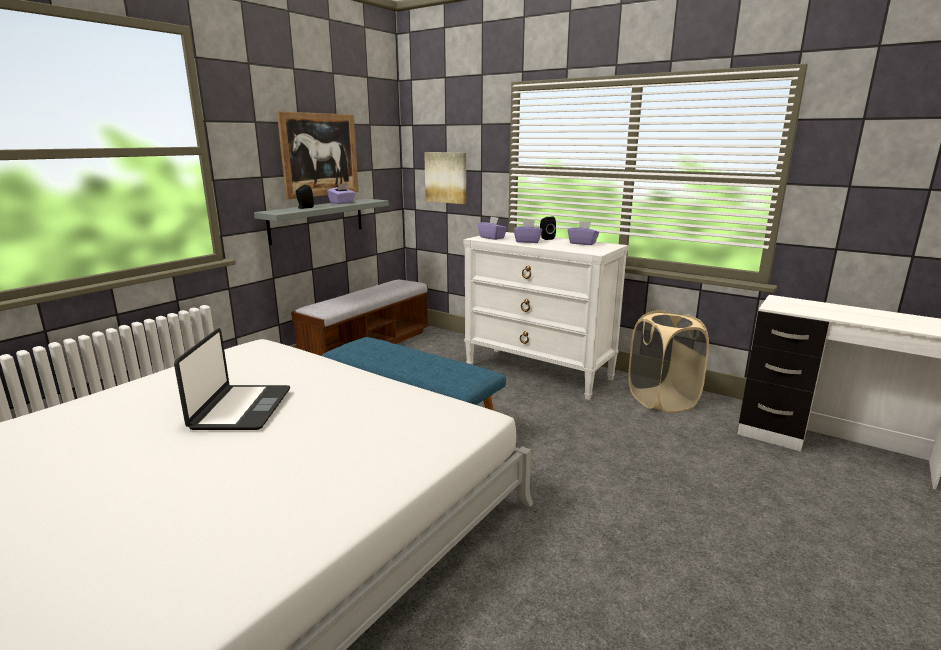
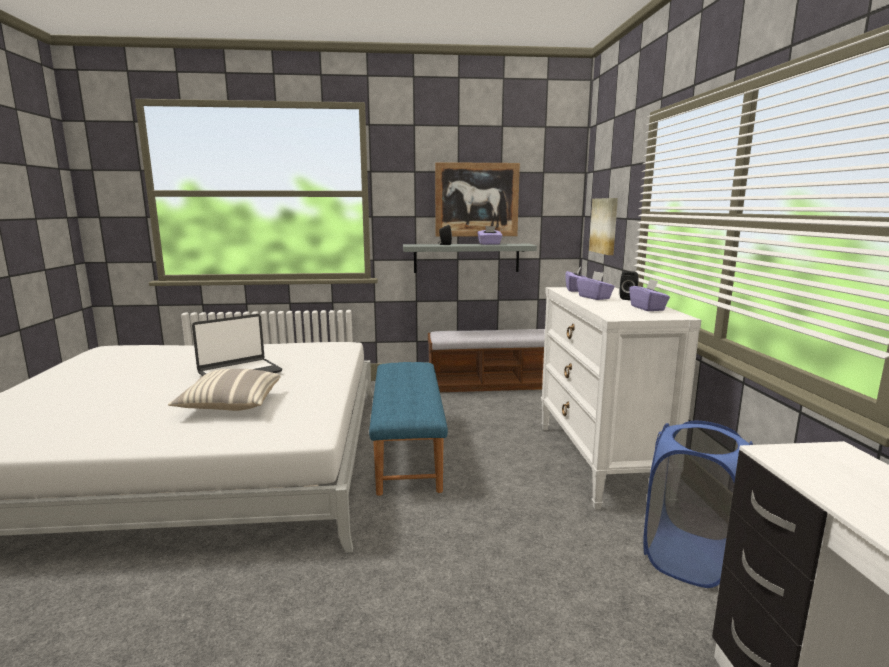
camera: 50 degrees right, 5 degrees down
(337, 435) = (230, 405): none -> pillow
(661, 400) = (689, 558): beige laundry basket -> blue laundry basket

